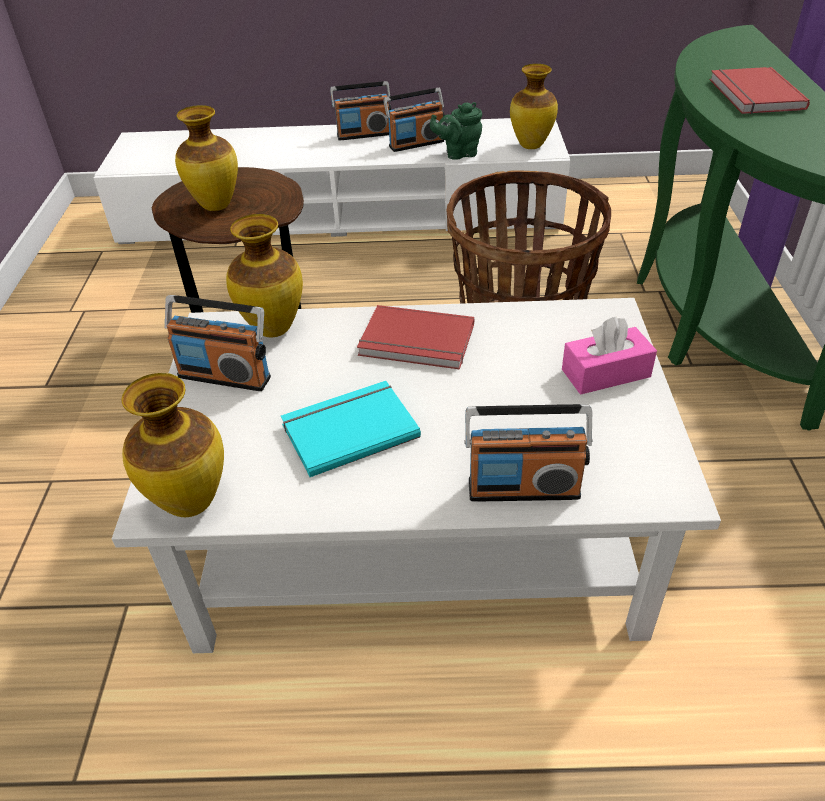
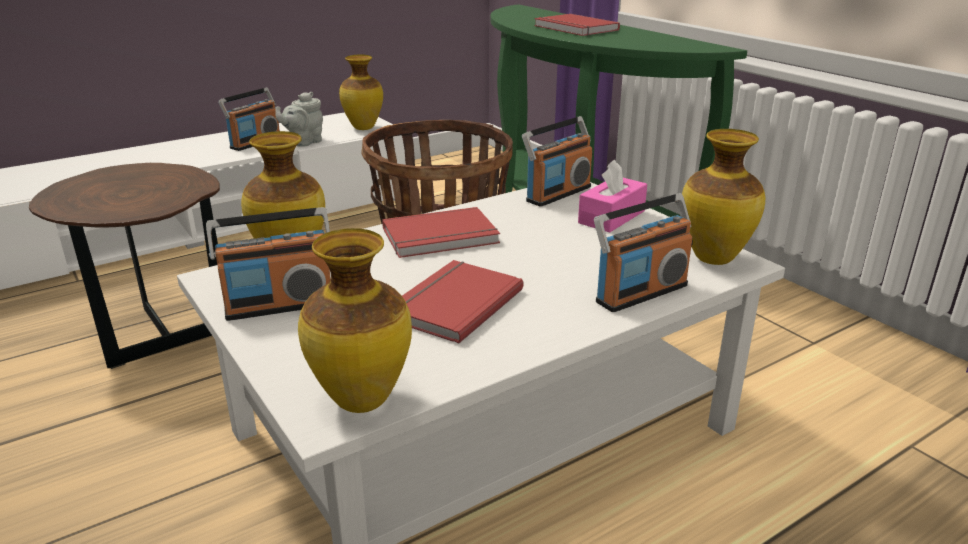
camera: 35 degrees left, 15 degrees down
(217, 205) = (117, 195): vase -> vase (713, 258)
(348, 429) = (452, 303): turquoise book -> red book
(363, 134) = (193, 145): radio -> radio (558, 194)
(458, 153) = (304, 142): green teapot -> grey teapot

